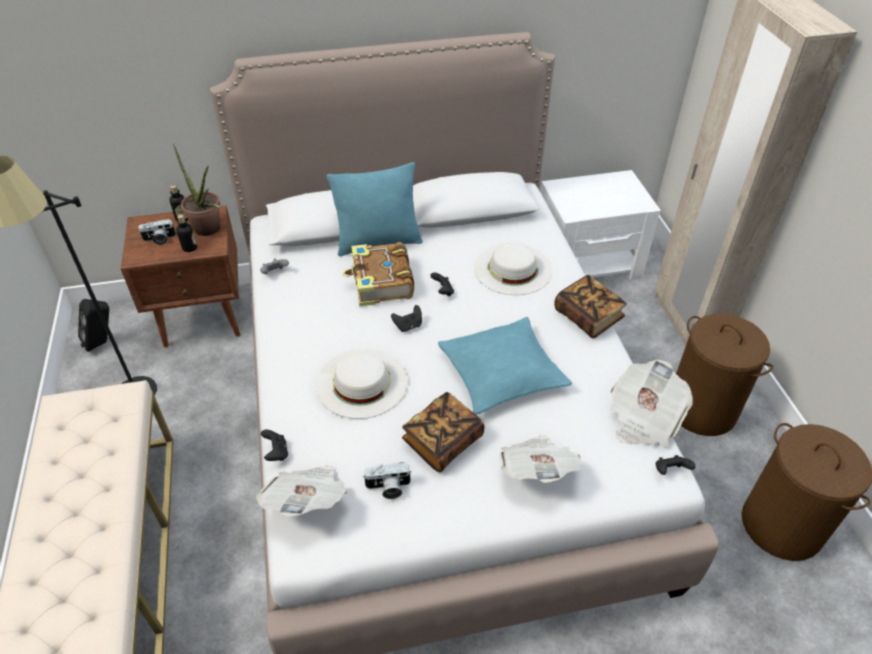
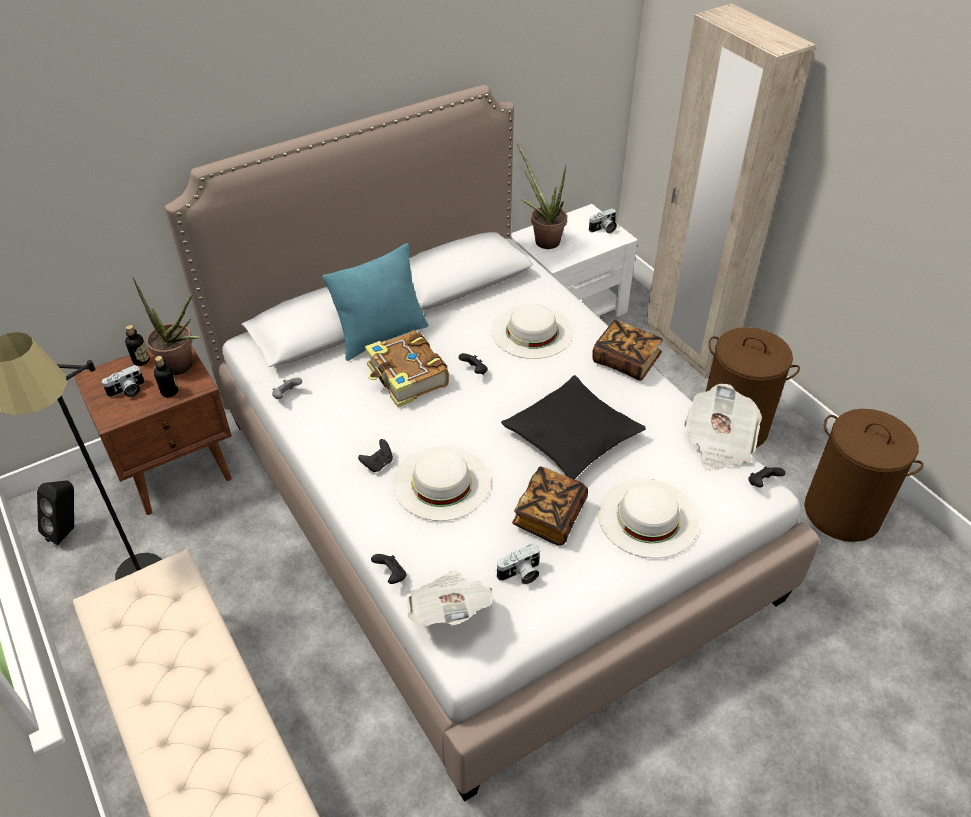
camera: 20 degrees left, 0 degrees up
(408, 326) = (458, 414): black game controller -> black game controller (378, 464)
(501, 373) = (572, 436): turquoise pillow -> black pillow
(537, 470) = (648, 517): newspaper -> white hat
(570, 192) = (543, 239): none -> potted plant
(632, 194) = (603, 229): none -> camera

